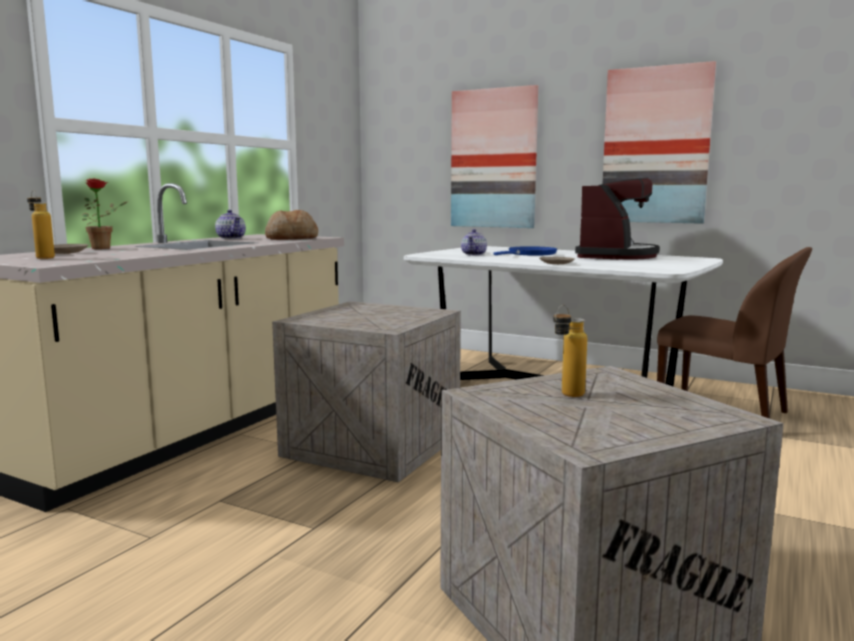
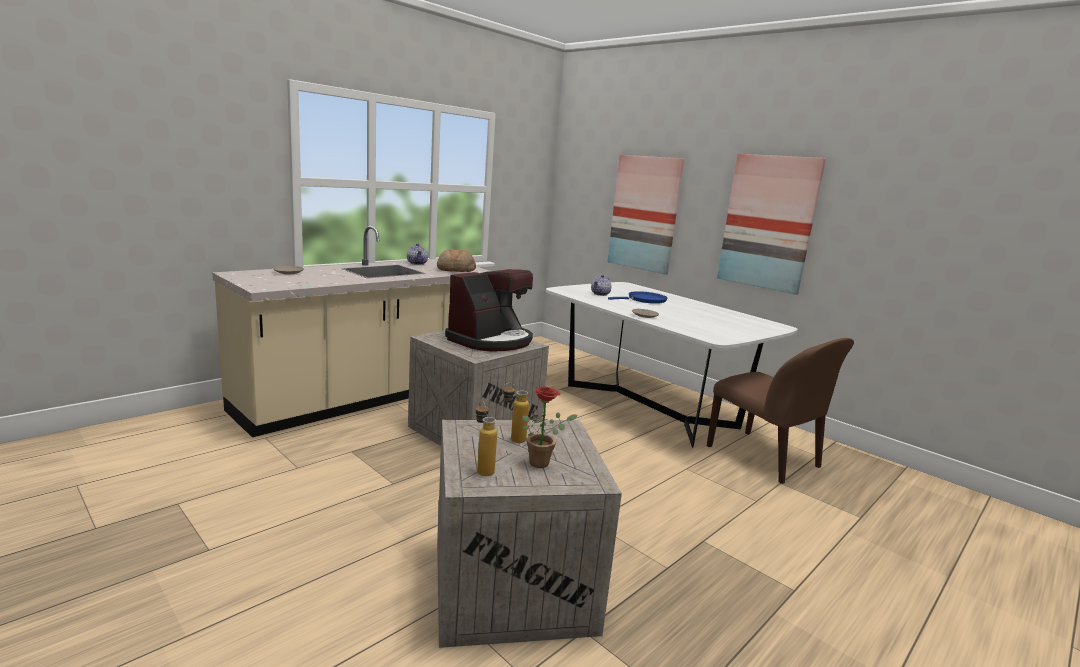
camera: 15 degrees right, 5 degrees up
(43, 257) = (269, 278): bottle -> bottle (482, 469)
(105, 248) = (320, 269): potted plant -> potted plant (543, 462)
(616, 256) = (711, 312): coffee machine -> coffee machine (491, 340)

